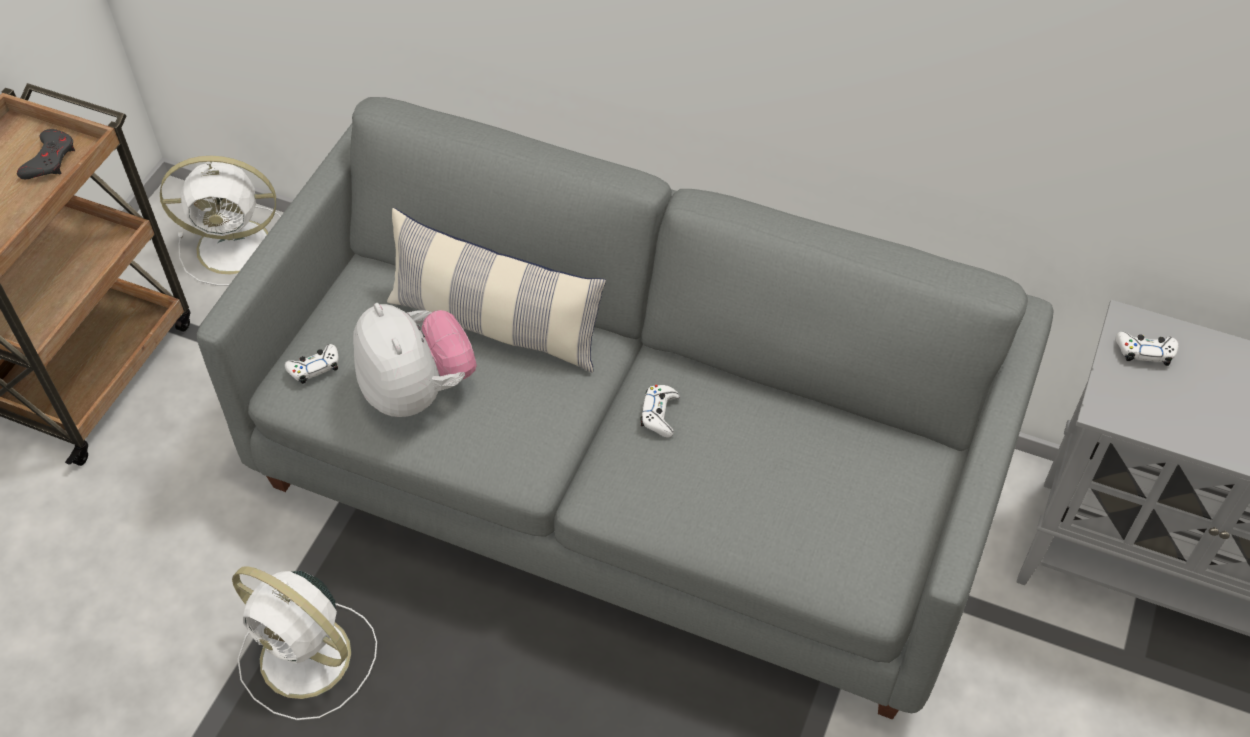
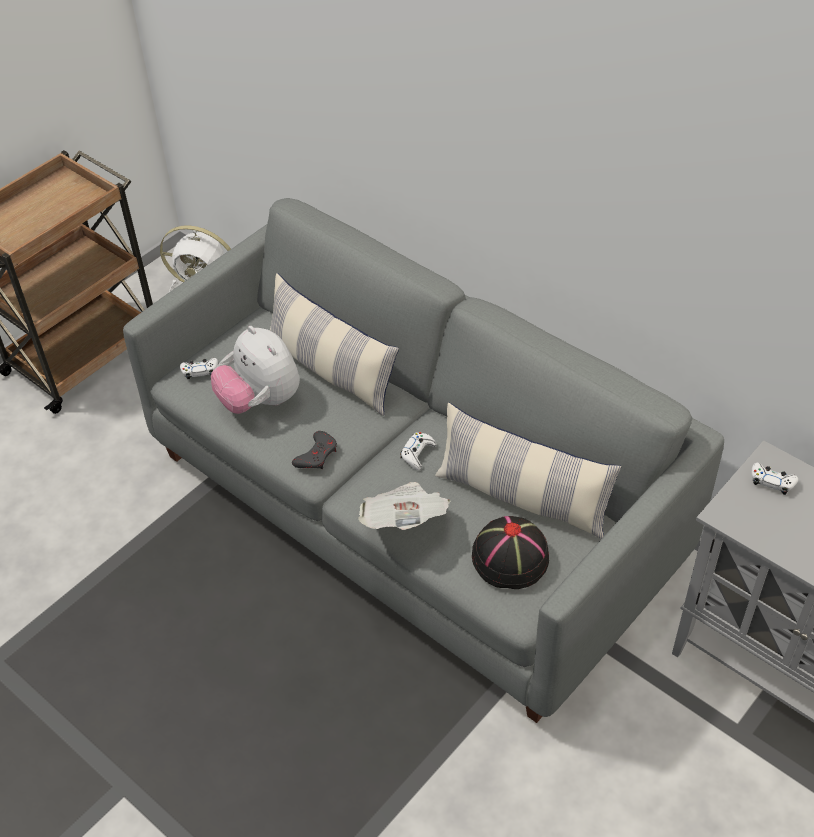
camera: 20 degrees right, 5 degrees down
(50, 160) = (74, 200): grey game controller -> grey game controller (317, 455)
(309, 659) = (149, 572): white fan -> none
(417, 391) = (260, 401): plush toy -> plush toy turned 150 degrees clockwise
(681, 512) = (404, 521): none -> newspaper
(817, 441) = (522, 498): none -> pillow
(837, 527) = (510, 558): none -> black hat

